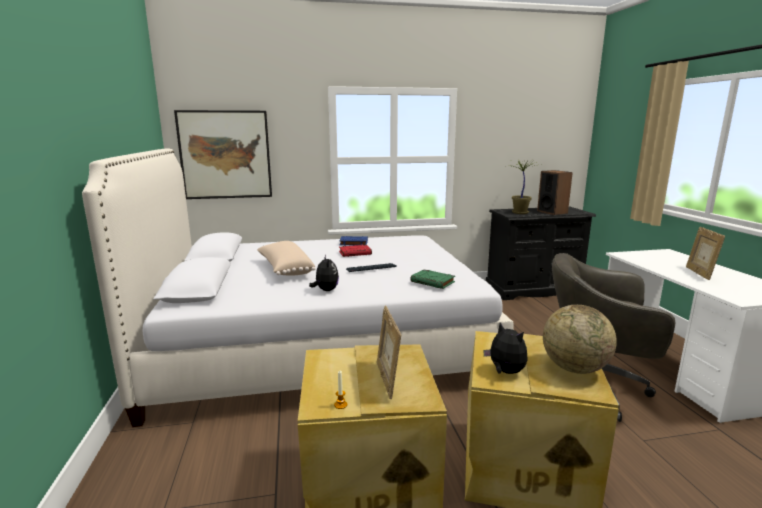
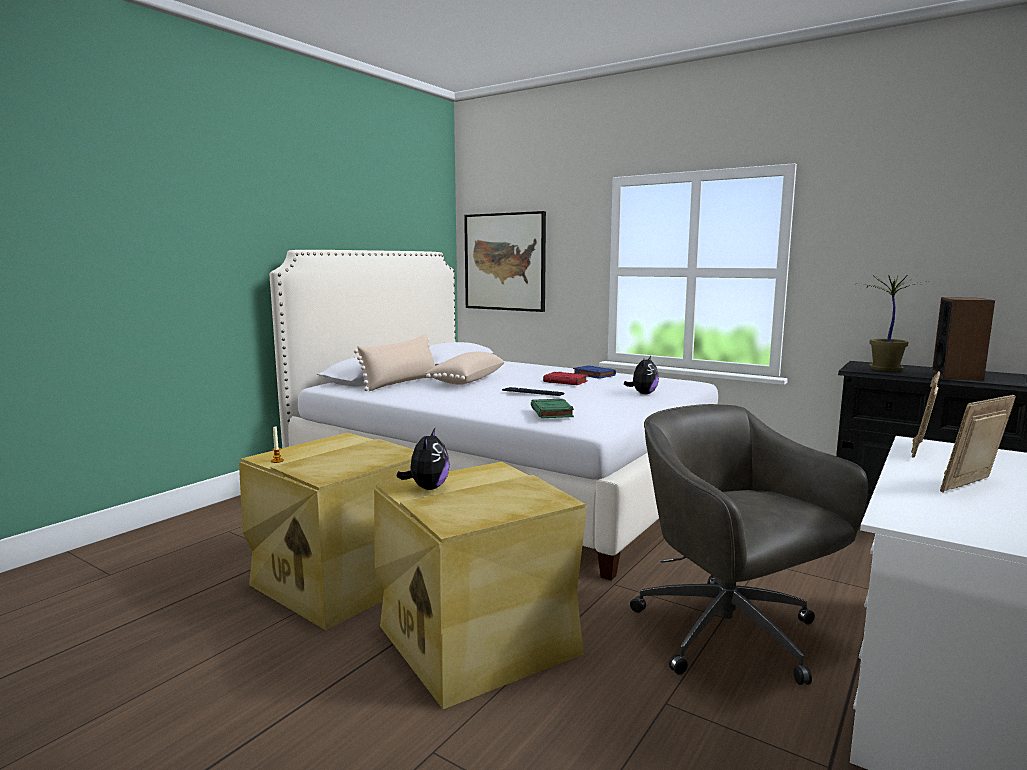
camera: 45 degrees right, 5 degrees down
(239, 285) = (401, 383): none -> beige pillow
(325, 290) = (447, 398): plush toy -> plush toy (643, 393)
(387, 380) = (335, 460): picture frame -> picture frame (921, 451)
(574, 368) = (489, 507): globe -> none

